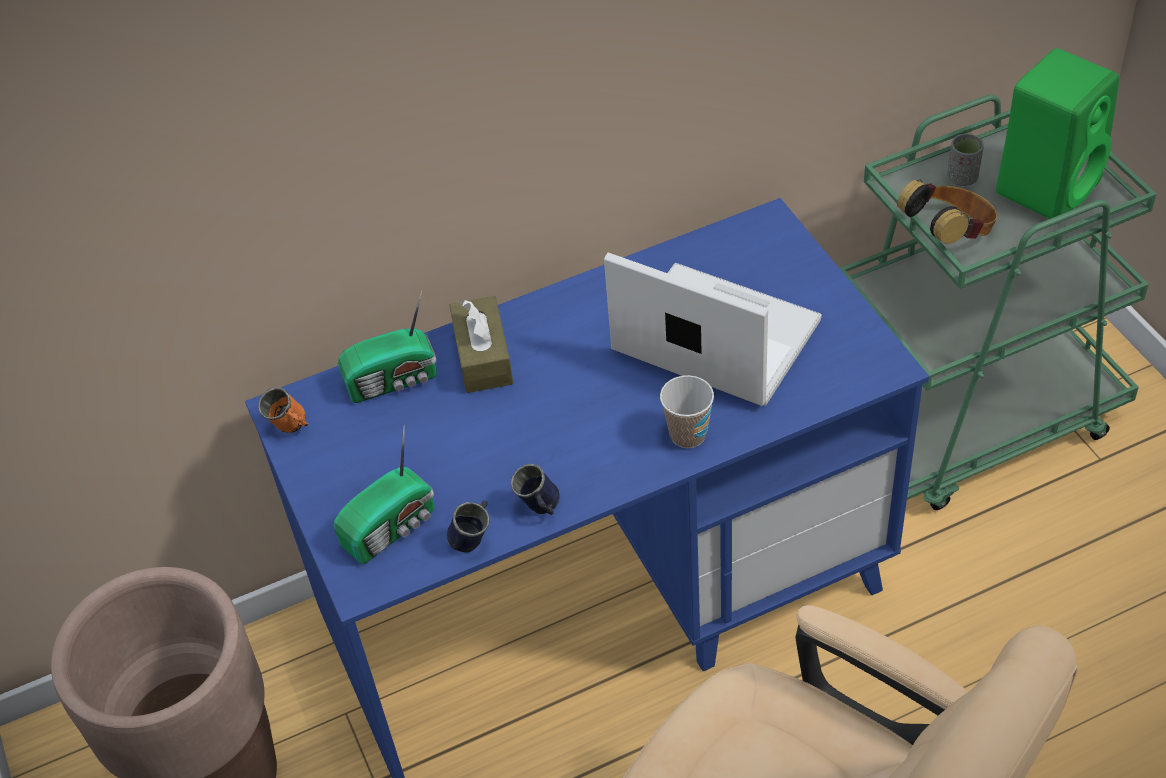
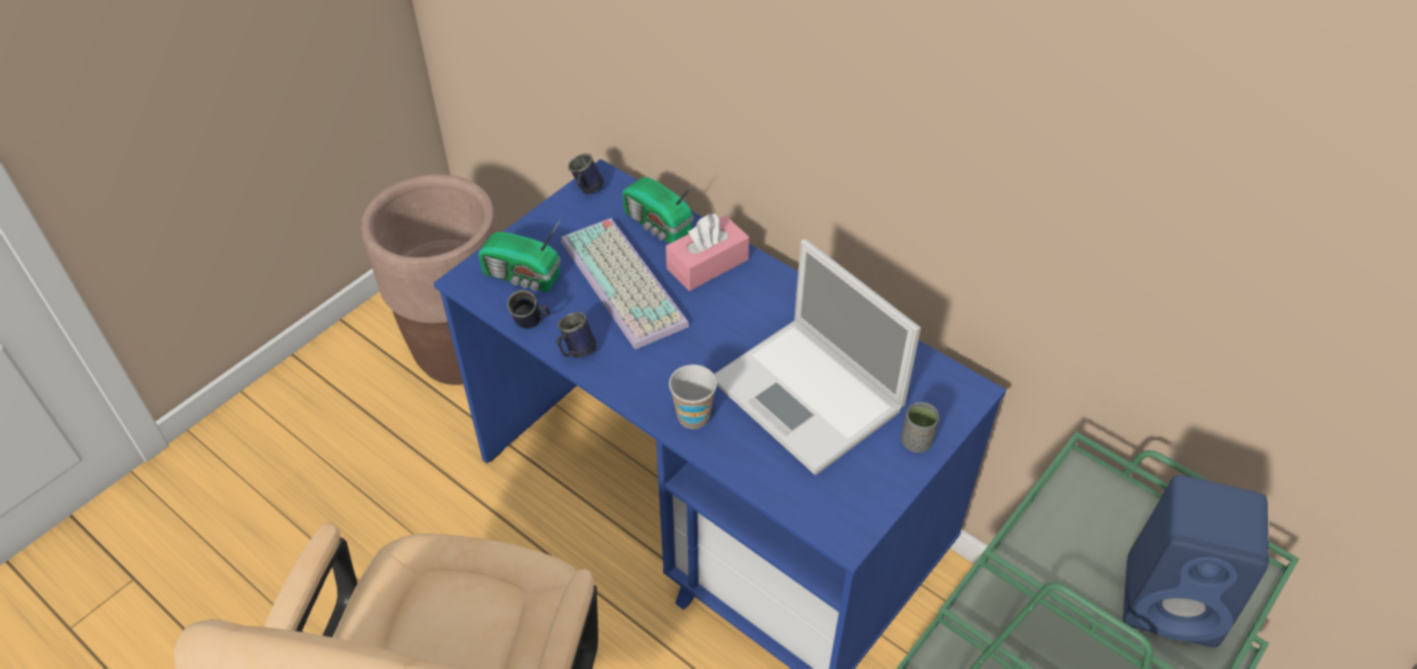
camera: 60 degrees right, 0 degrees up
(291, 429) = (586, 191): orange mug -> blue mug
(465, 434) = (626, 283): none -> keyboard
(483, 357) = (707, 264): brown tissue box -> pink tissue box
(712, 336) = (809, 396): laptop -> laptop turned 135 degrees clockwise
(949, 235) = (1042, 533): headphones -> none
(962, 178) = (1130, 522): grey cup -> grey cup (916, 442)
(1048, 185) = (1174, 601): green speaker -> blue speaker

